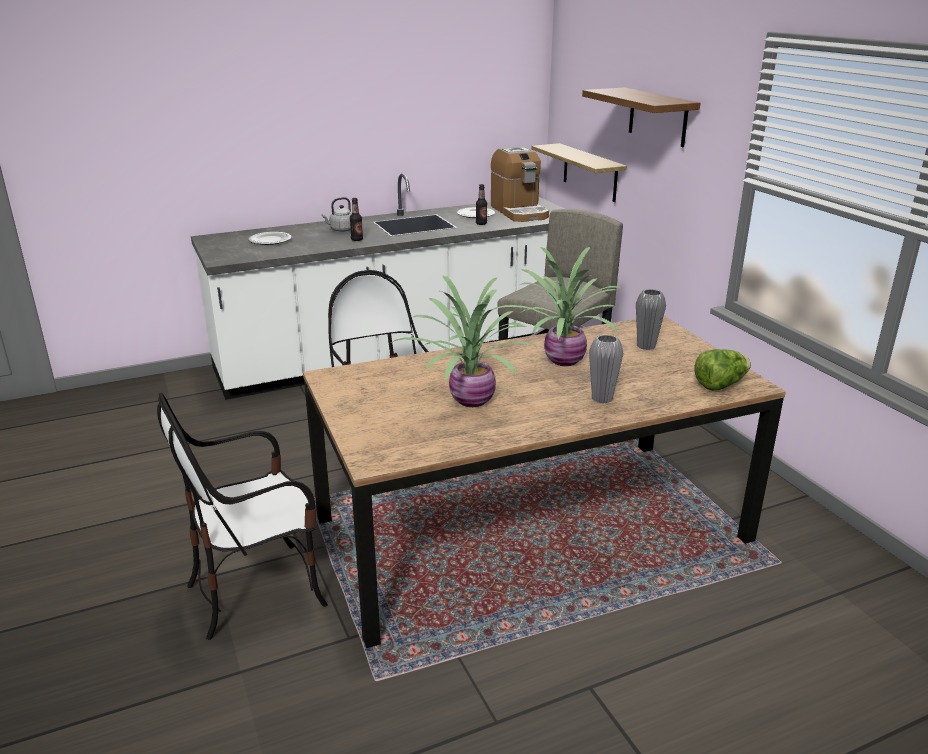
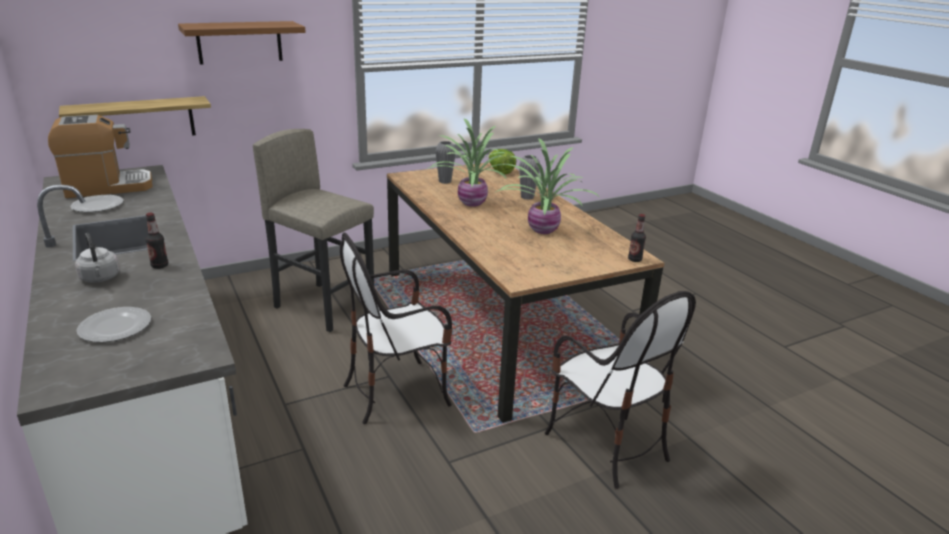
camera: 95 degrees left, 0 degrees up
(481, 223) = (142, 204): bottle -> bottle (634, 259)

